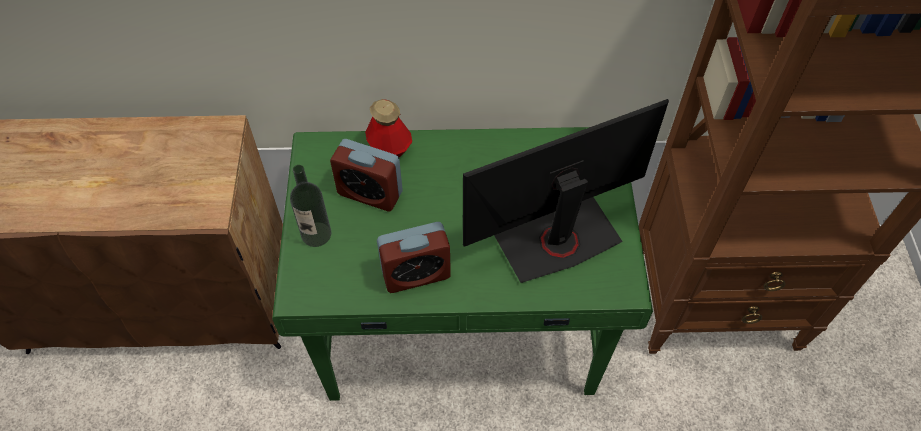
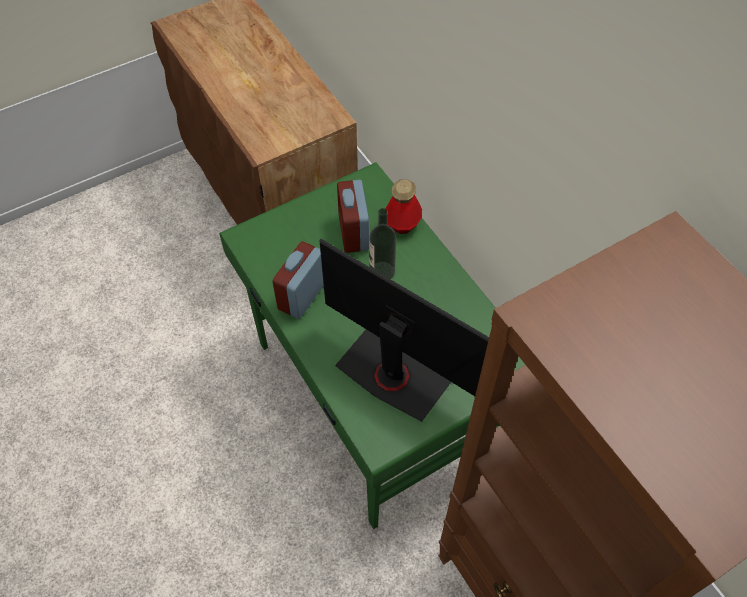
camera: 60 degrees right, 0 degrees up
(316, 234) = (297, 220): bottle -> bottle (382, 271)
(416, 274) = (302, 295): alarm clock -> alarm clock turned 75 degrees clockwise

